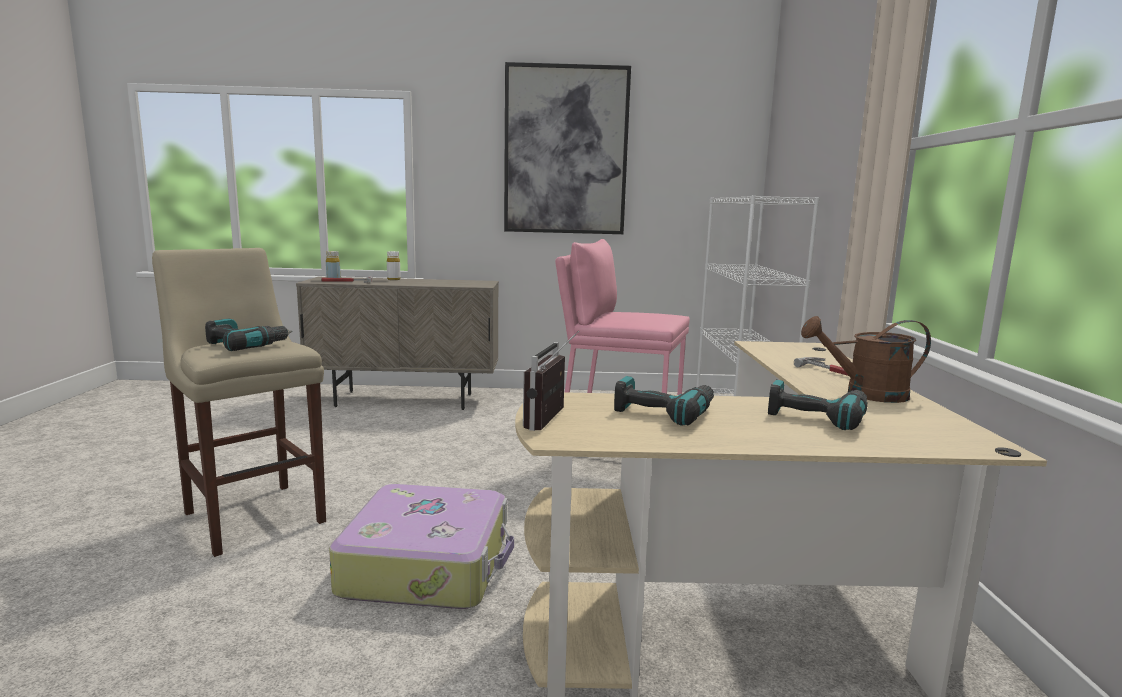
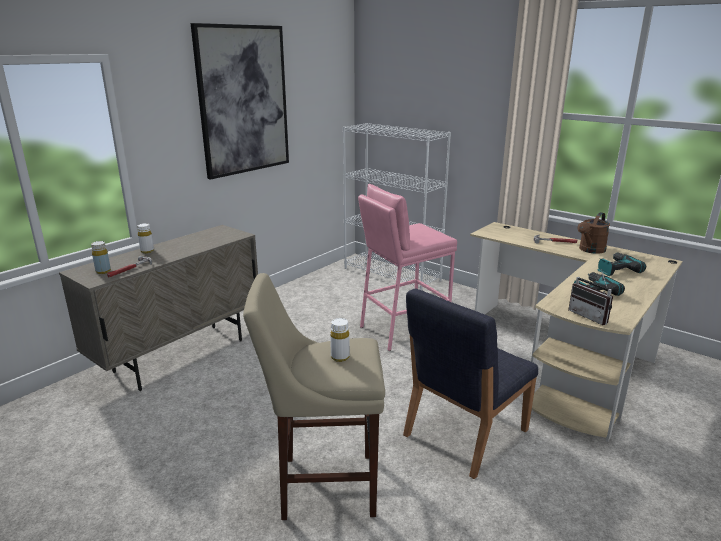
camera: 50 degrees left, 10 degrees up
(246, 345) = (340, 357): power drill -> white bottle
(428, 564) = (464, 433): suitcase -> blue chair

